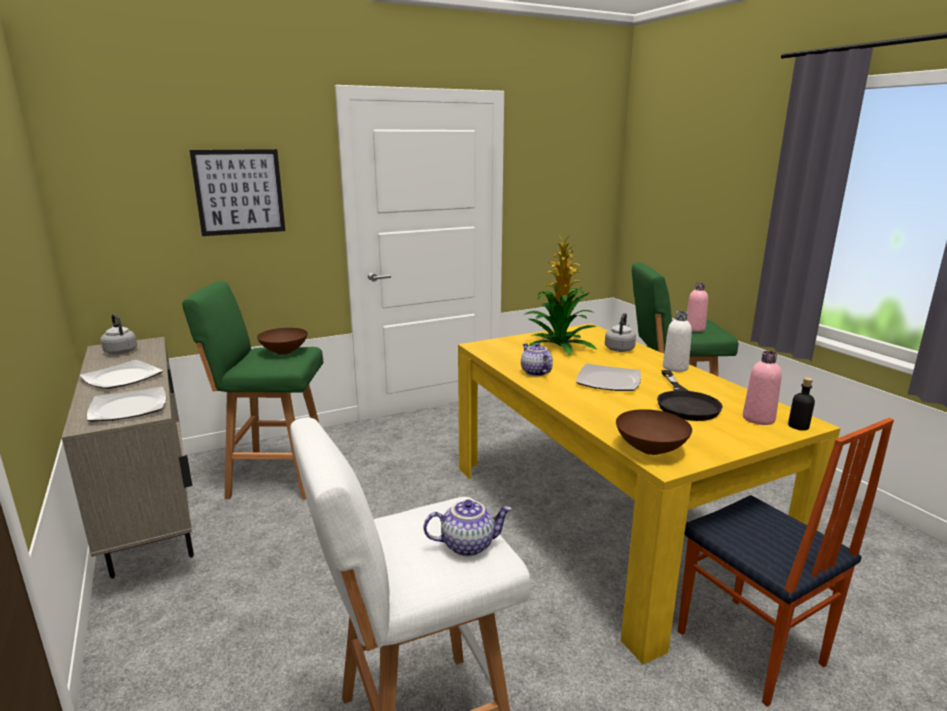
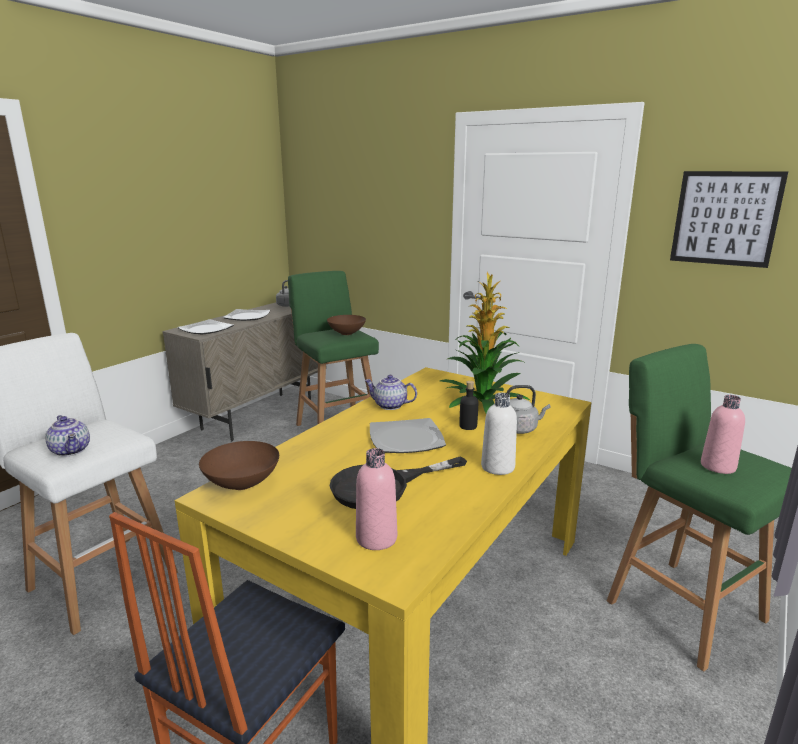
camera: 60 degrees right, 0 degrees up
(239, 192) = (379, 205): picture -> picture (725, 218)
(535, 372) = (389, 406): teapot -> teapot turned 105 degrees counterclockwise
(798, 426) = (377, 570): black bottle -> black bottle (468, 426)

